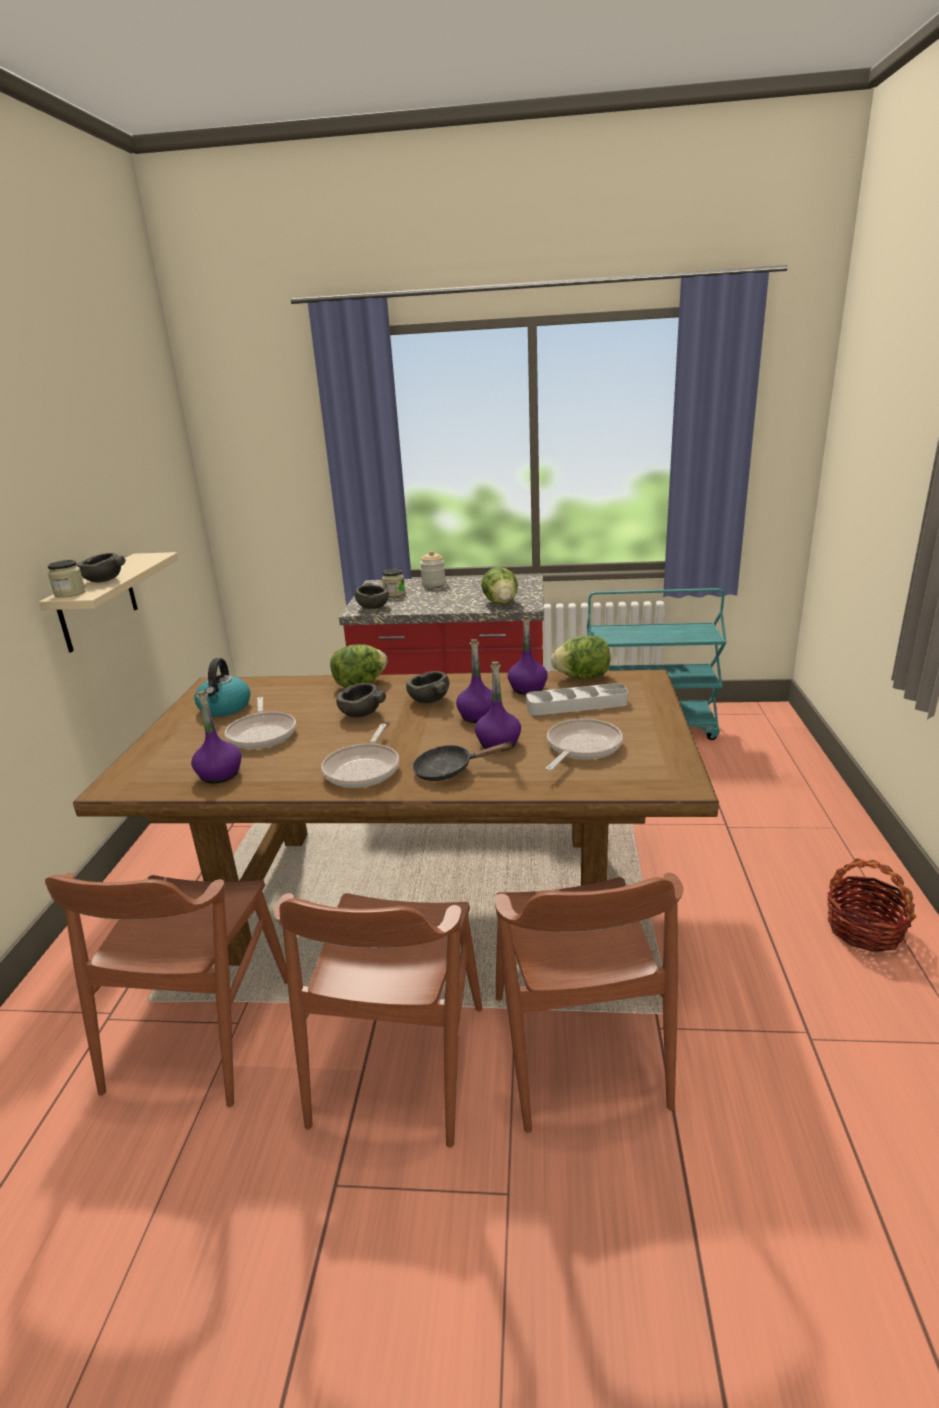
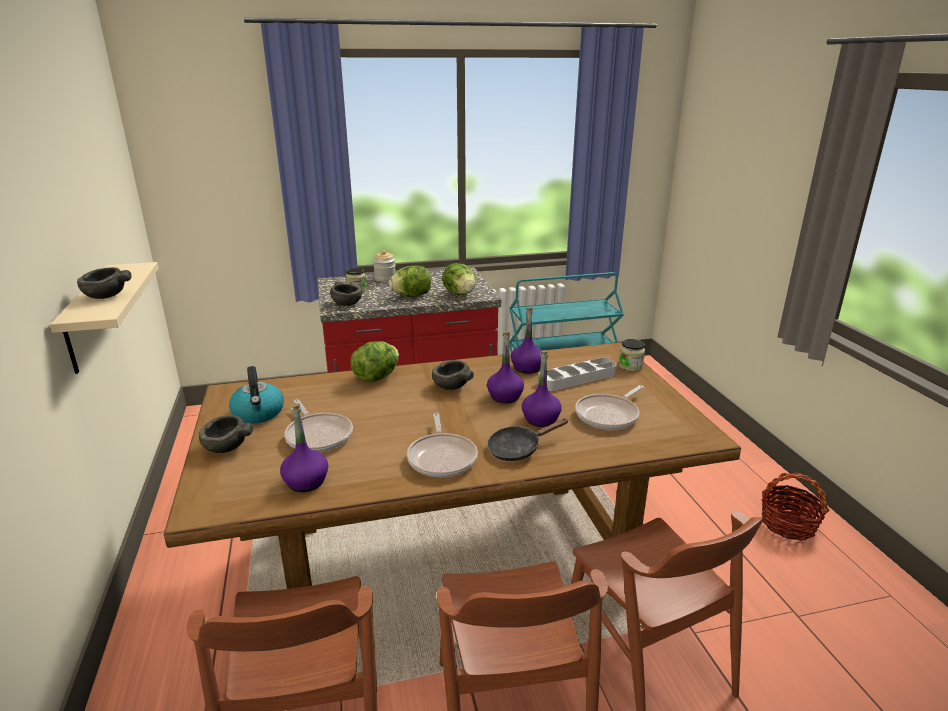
camera: 20 degrees left, 0 degrees up
(70, 593) = (80, 313): jar -> jar (630, 366)
(360, 714) = (399, 405): grey bowl -> grey bowl (226, 447)
(581, 747) = (609, 415): frying pan -> frying pan turned 150 degrees counterclockwise
(582, 677) = (563, 354): lettuce -> lettuce (411, 296)

